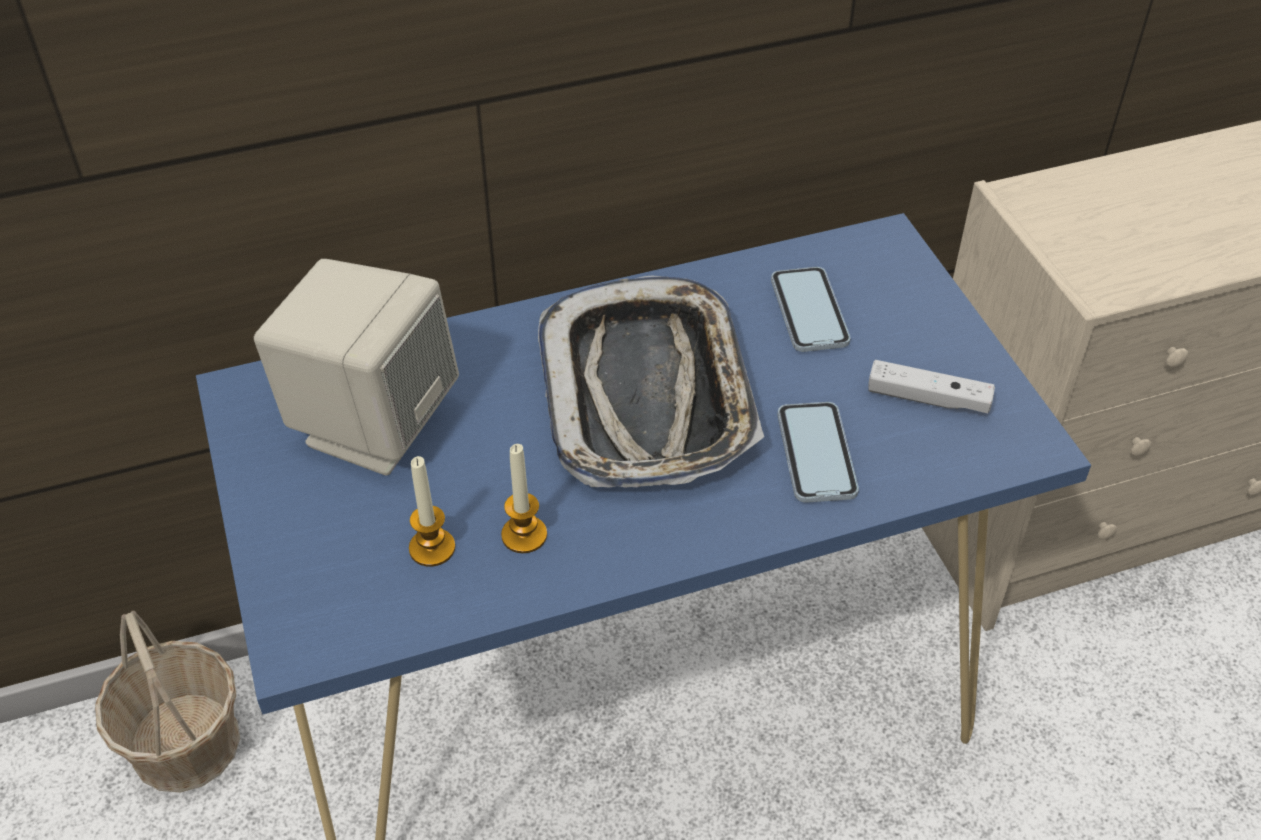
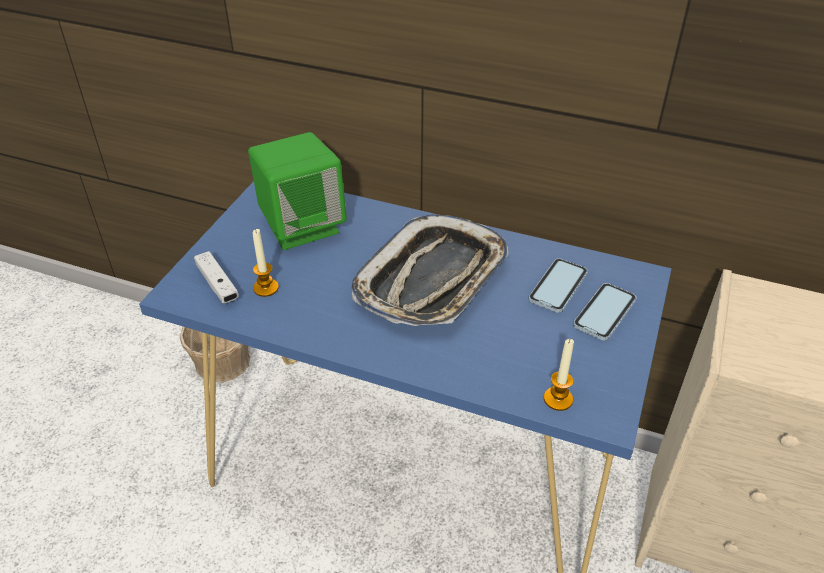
camera: 40 degrees right, 5 degrees down
(372, 423) = (302, 226): beige speaker -> green speaker
(524, 535) = (307, 305): candle -> candle (558, 399)
(816, 454) = (481, 352): phone -> phone (604, 313)
(928, 398) = (574, 361): white game controller -> white game controller (217, 284)

